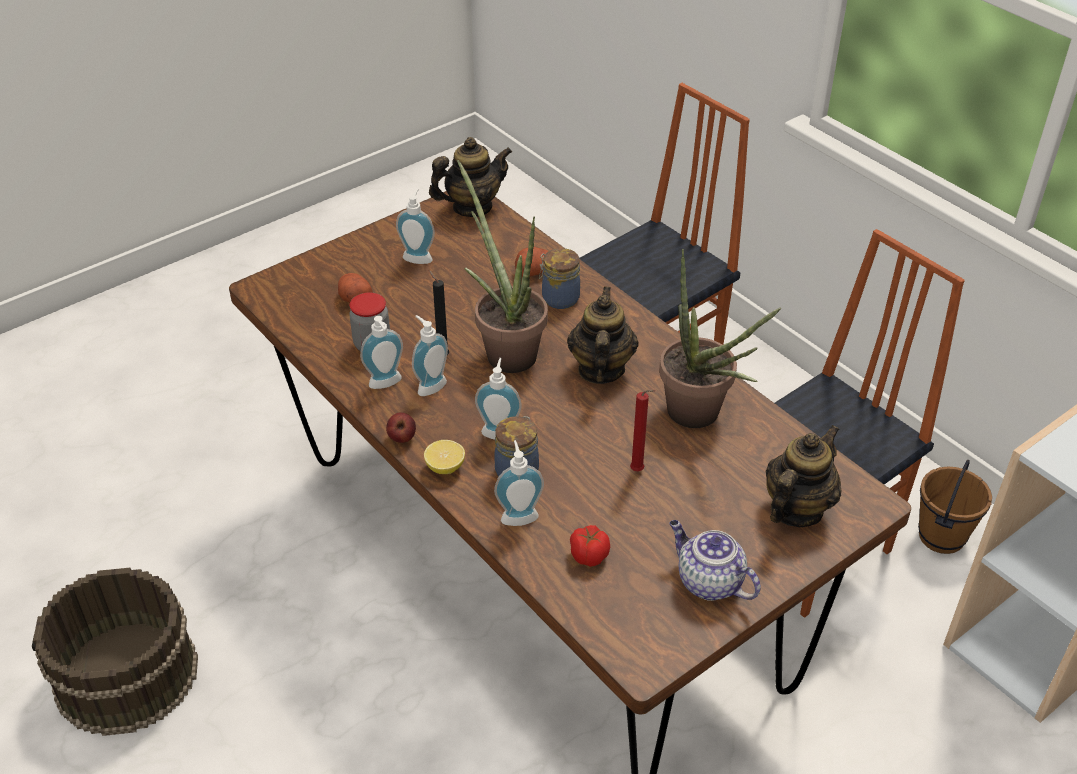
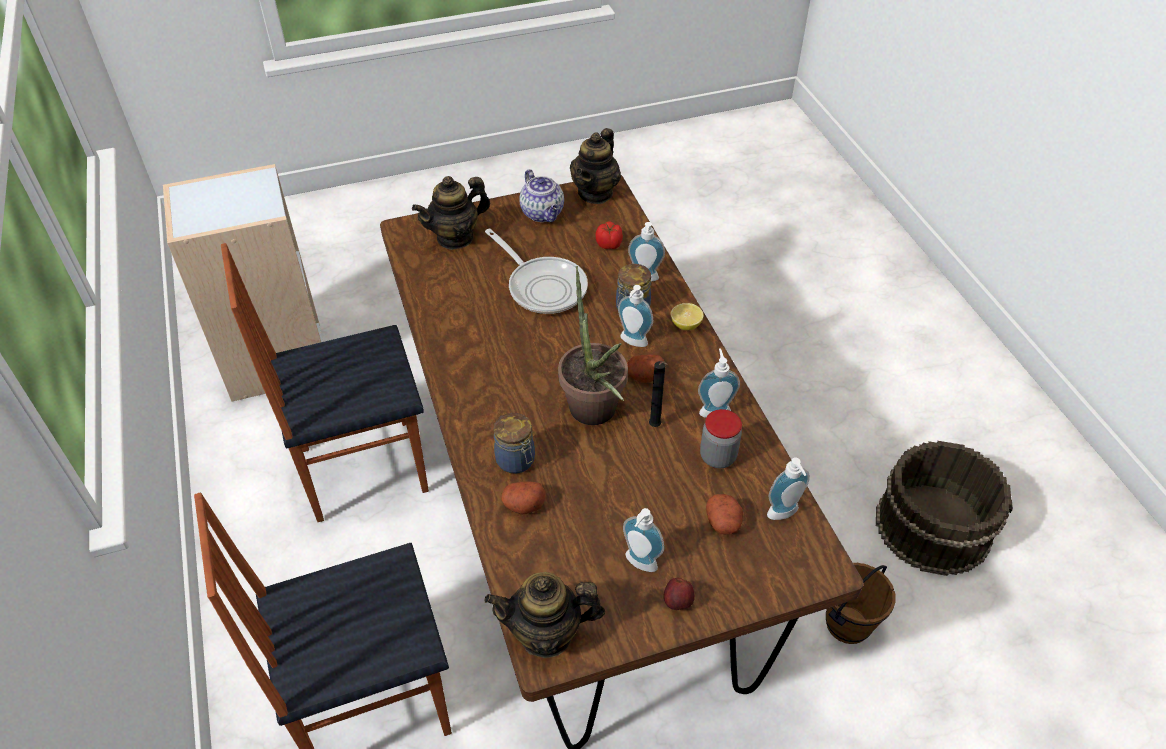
camera: 160 degrees left, 5 degrees up
(402, 438) = (713, 357): apple -> apple (678, 602)
(429, 385) = (676, 398): soap dispenser -> soap dispenser (784, 515)
(471, 399) = (644, 376): none -> potato
(600, 369) = (522, 374): teapot -> teapot (595, 193)
(639, 471) = (543, 286): red candle -> frying pan
(700, 418) = (471, 312): potted plant -> none
(940, 536) = (255, 448): brown bucket -> brown bucket (848, 625)

